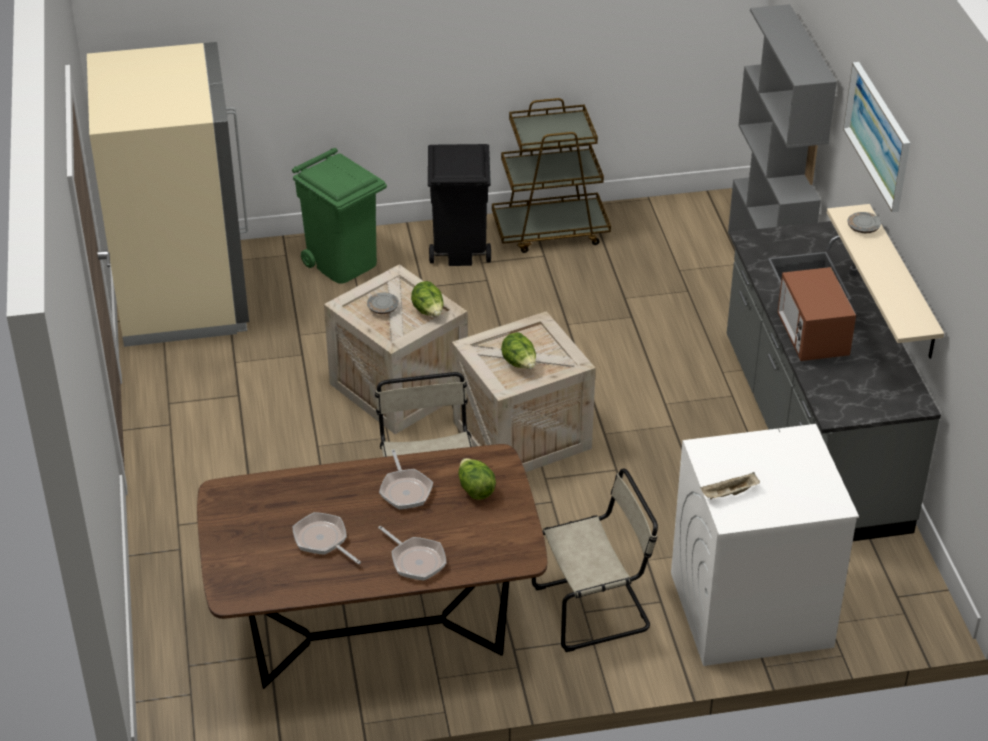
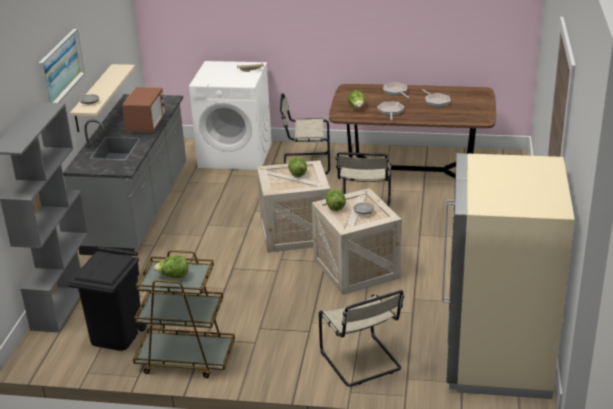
camera: 160 degrees left, 10 degrees down
(343, 263) = (362, 362): green trash can -> beige chair
(459, 249) = (265, 357): black trash can -> black trash can (116, 335)
(555, 129) = (173, 276): none -> lettuce

